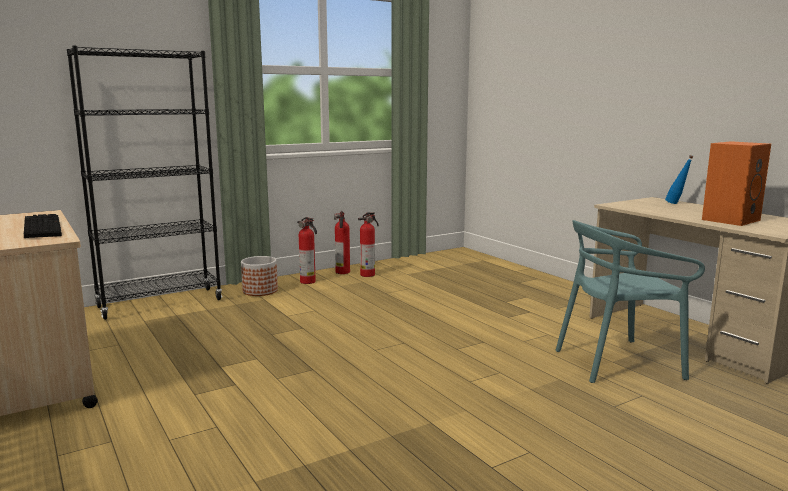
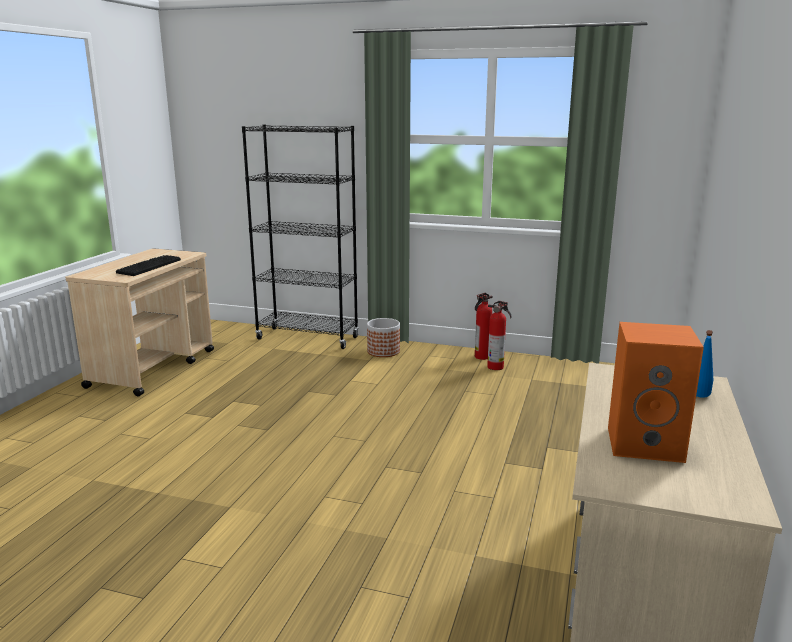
camera: 50 degrees right, 5 degrees up
(308, 282) = (434, 356): fire extinguisher -> none
(617, 362) = (478, 559): turquoise chair -> none

